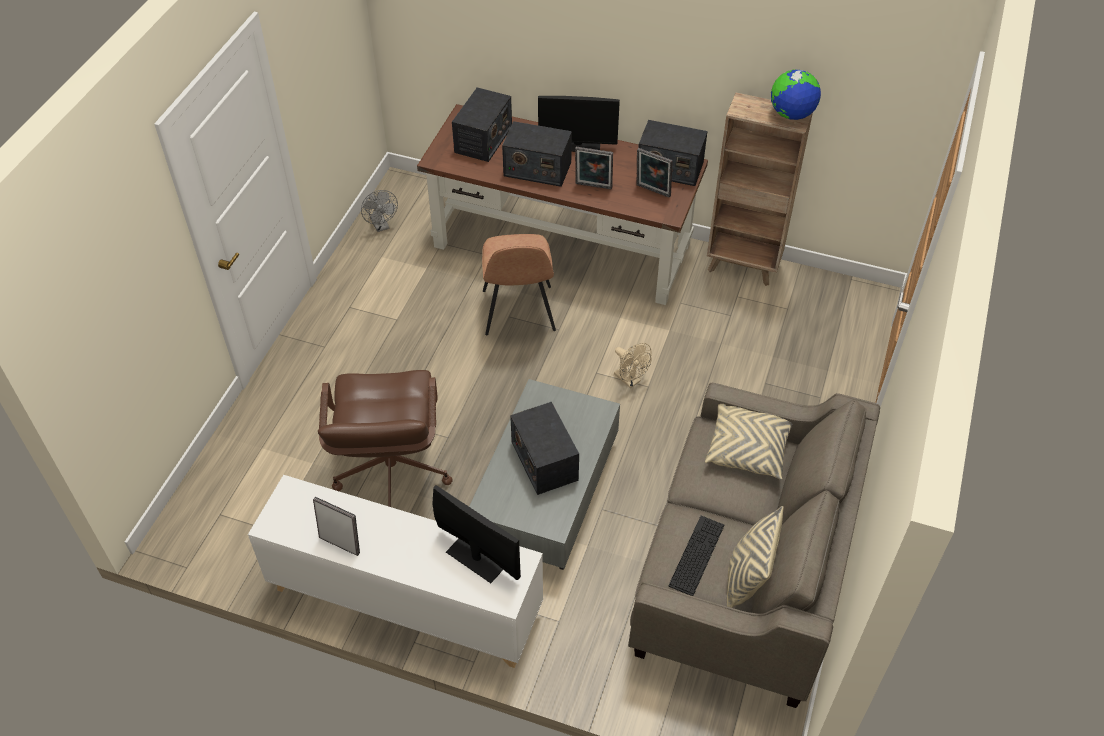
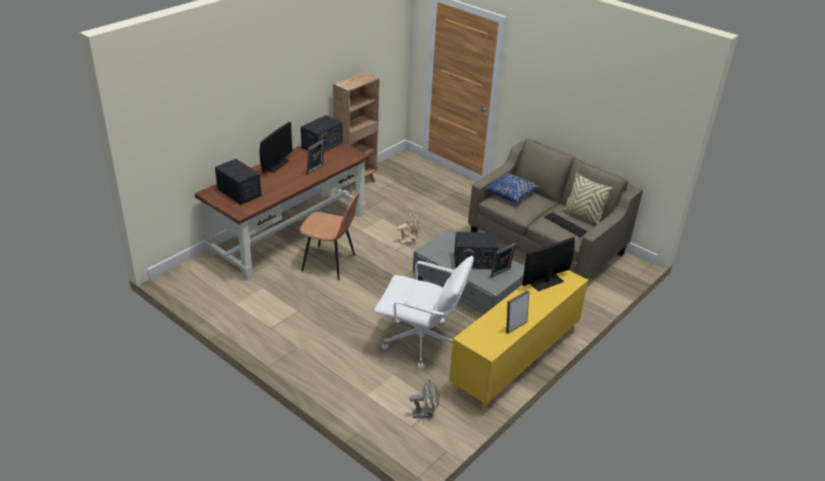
camera: 70 degrees left, 15 degrees down
(381, 226) = (206, 297): grey fan -> grey fan (425, 413)
(391, 473) = (421, 343): brown office chair -> white office chair
(404, 601) = (515, 359): white cabinet -> yellow cabinet
(537, 169) = (283, 182): radio -> none
(652, 192) = (336, 155): picture frame -> picture frame (501, 273)
(748, 449) = (510, 193): beige pillow -> blue pillow
(791, 114) = (363, 76): globe -> none

